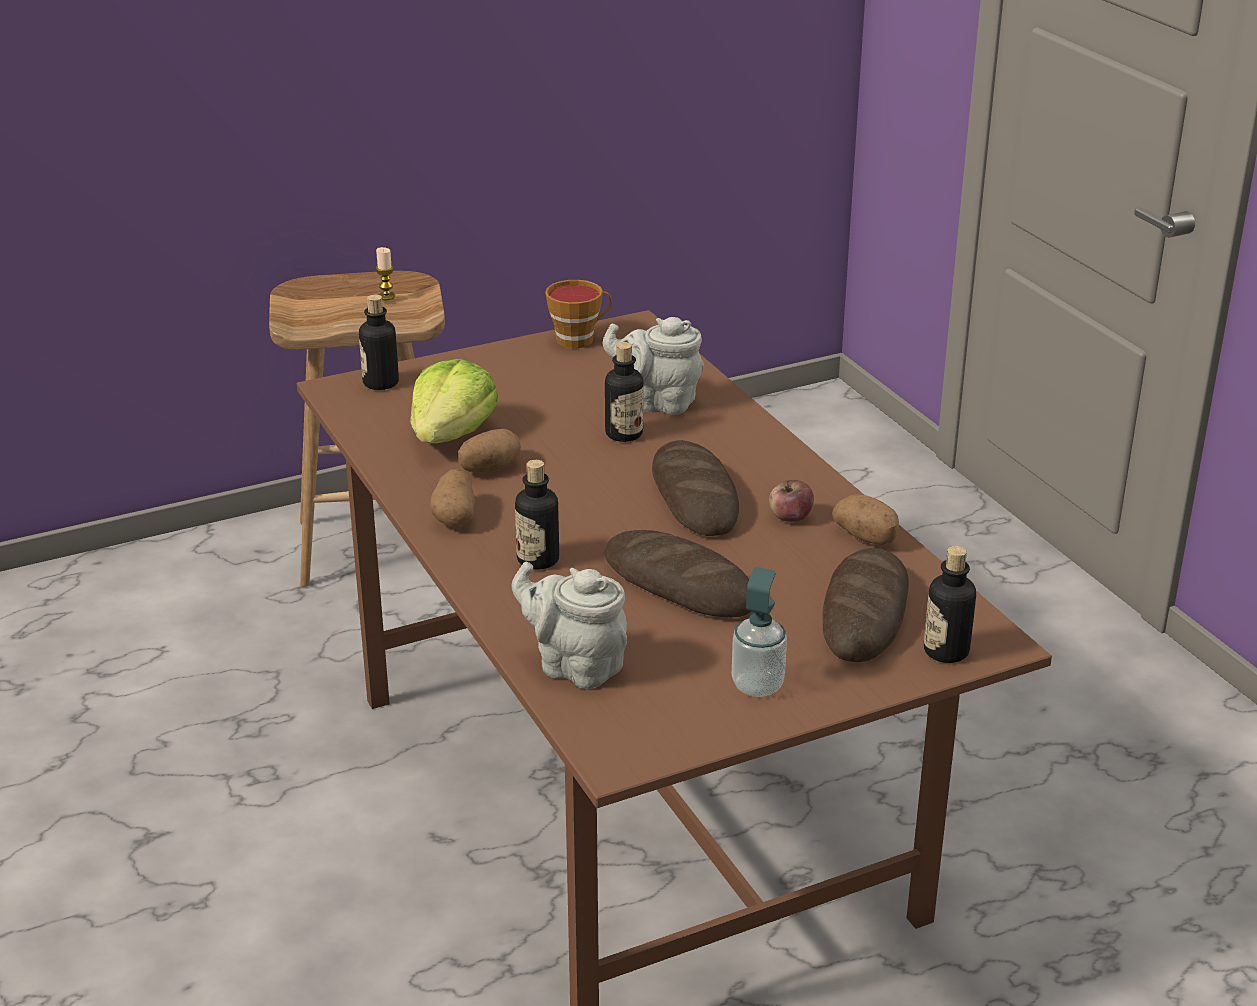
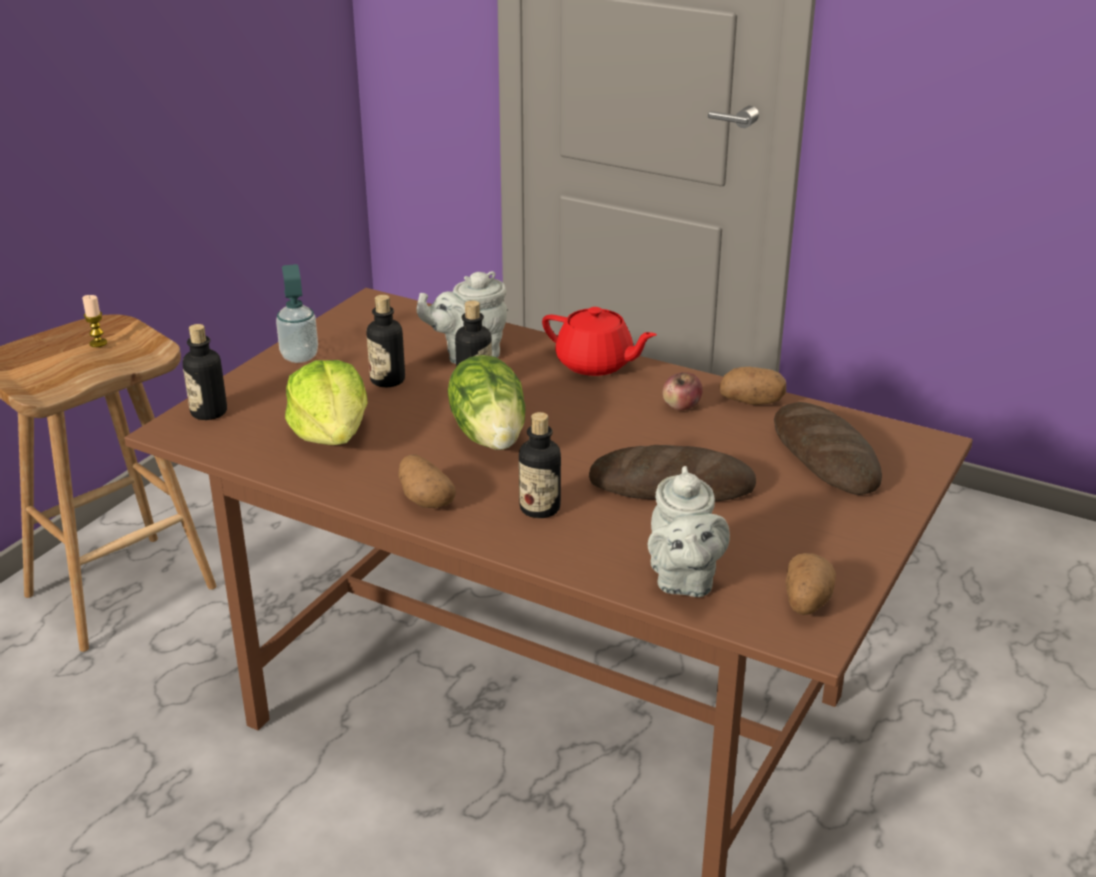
camera: 35 degrees left, 0 degrees up
(490, 468) = (401, 450): potato -> potato (806, 602)
(575, 666) = (683, 580): grey teapot -> grey teapot turned 90 degrees counterclockwise
(579, 339) = (339, 325): cup -> none
(581, 482) = (491, 435): none -> lettuce
(694, 497) = (593, 416): bread -> none
(757, 685) = (829, 538): soap dispenser -> soap dispenser (299, 356)
(763, 450) = (595, 364): none -> red teapot
(946, 651) = (910, 462): bottle -> bottle (387, 380)

